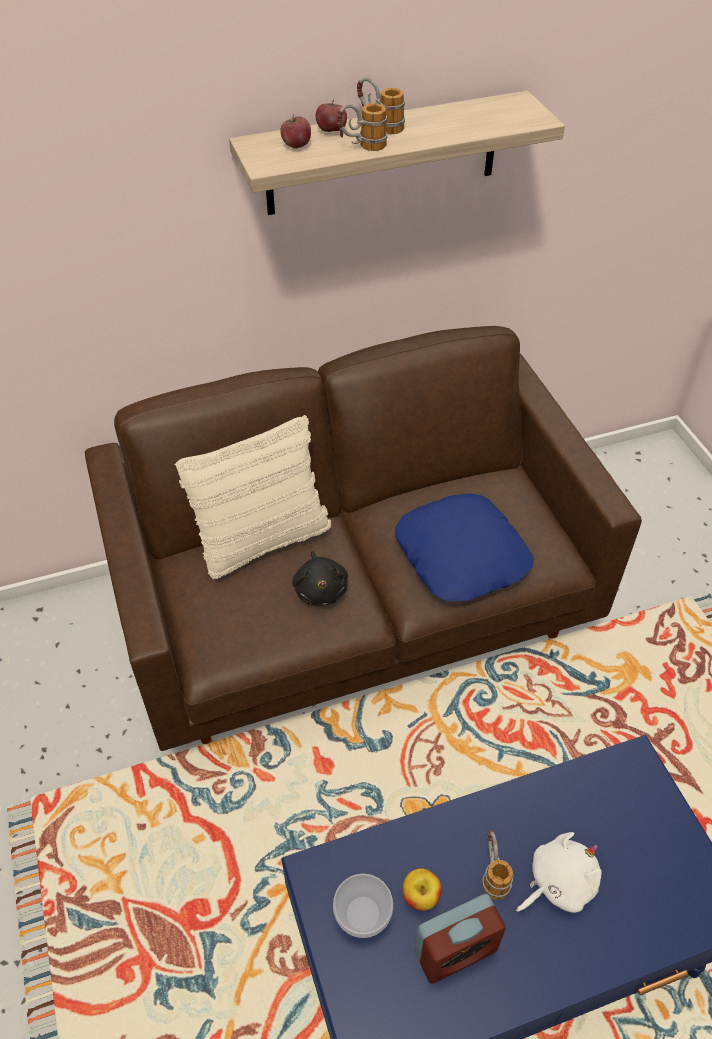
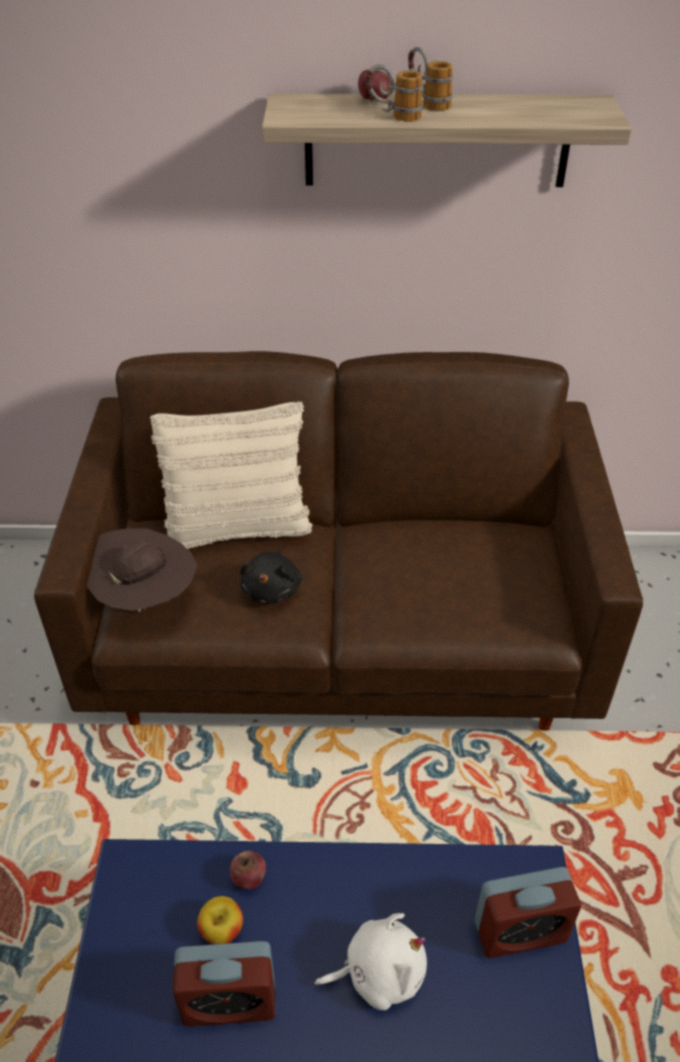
camera: 20 degrees right, 5 degrees down
(213, 630) = (146, 598): none -> brown hat
(296, 145) = (328, 107): apple -> apple (249, 877)
(361, 912) = (152, 924): bowl -> none
(462, 555) = (437, 596): blue pillow -> none
(492, 872) = (311, 934): mug -> none
(645, 813) = (520, 931): none -> alarm clock

